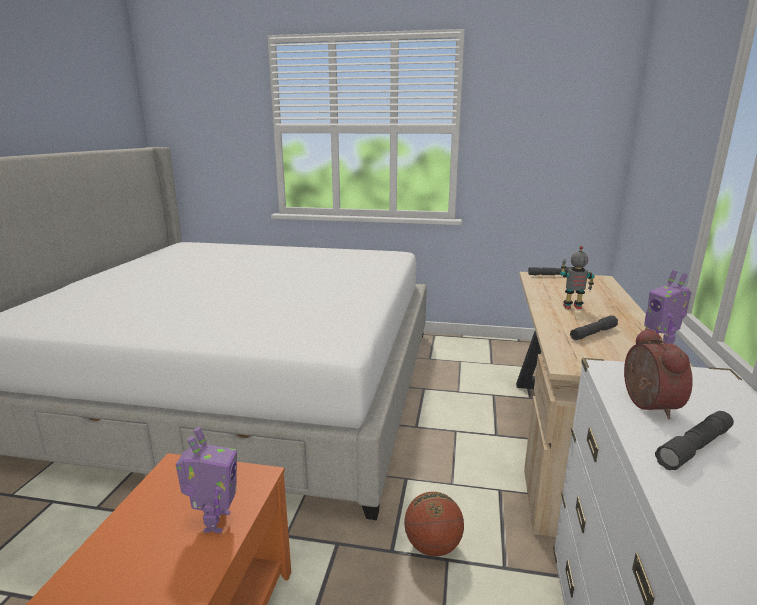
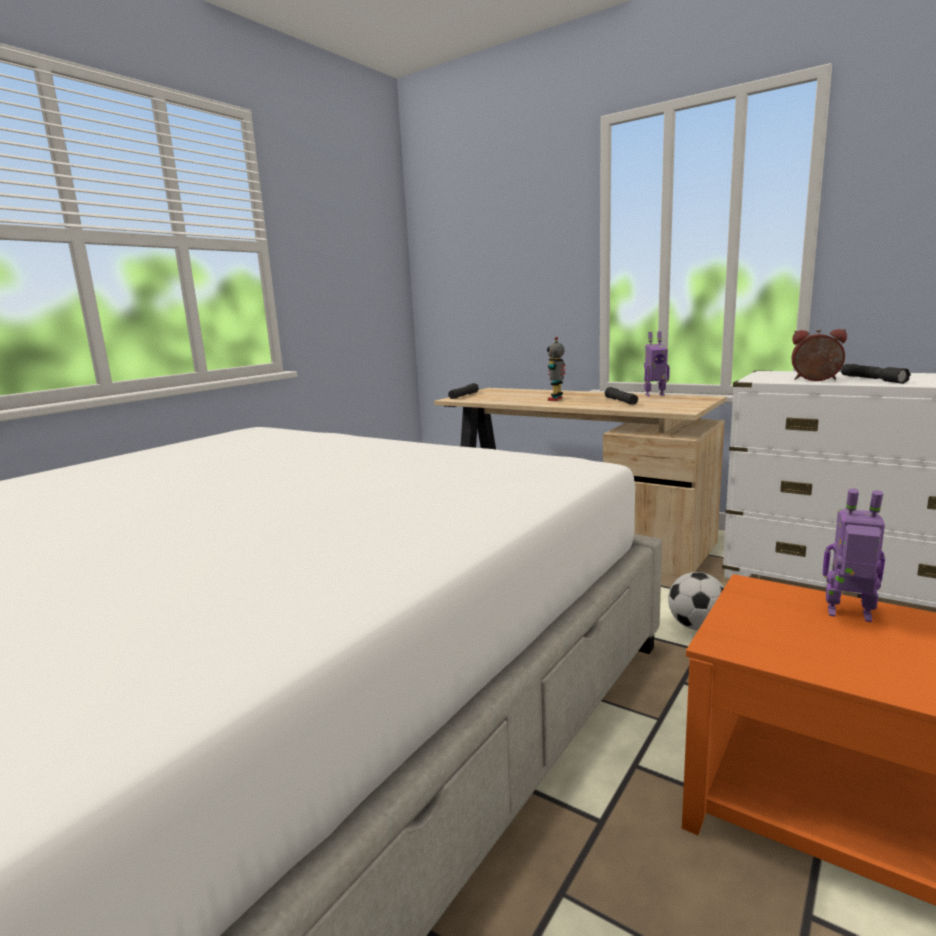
camera: 65 degrees left, 5 degrees down
(432, 546) = (697, 626): basketball -> football

